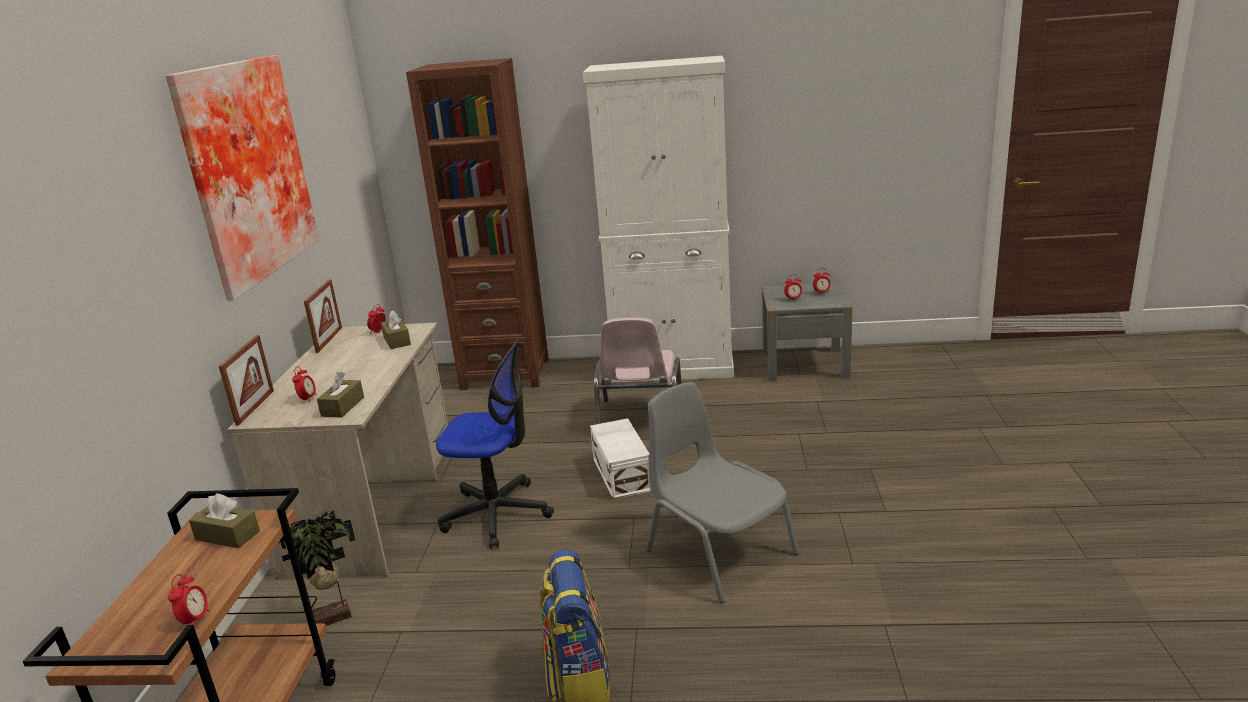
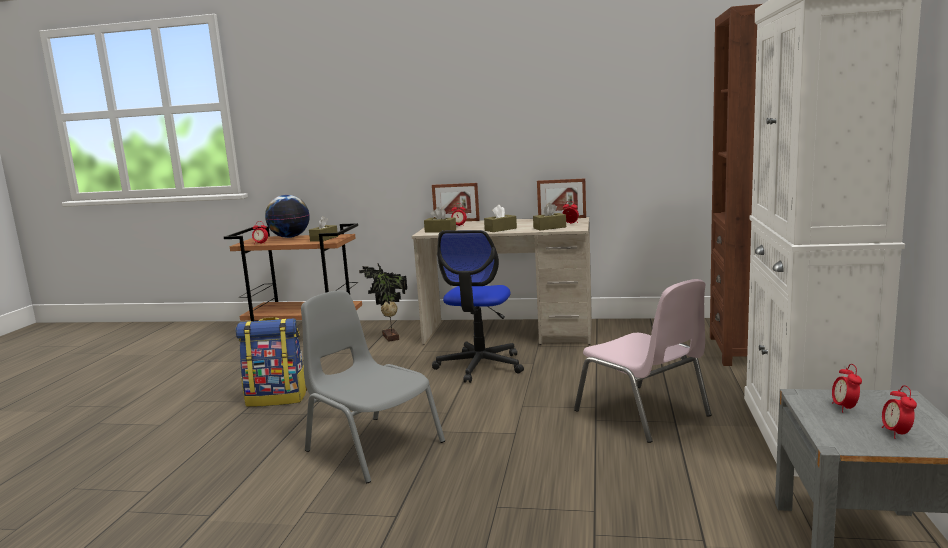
camera: 95 degrees right, 10 degrees down
(143, 596) = (290, 237): none -> globe
(243, 170) = (522, 84): picture -> none
(377, 367) = (500, 229): none -> brown tissue box
(623, 474) = (524, 407): white storage box -> none
(639, 419) = (643, 414): pink chair -> pink chair turned 135 degrees counterclockwise
(718, 551) = (372, 446): grey chair -> grey chair turned 105 degrees counterclockwise

